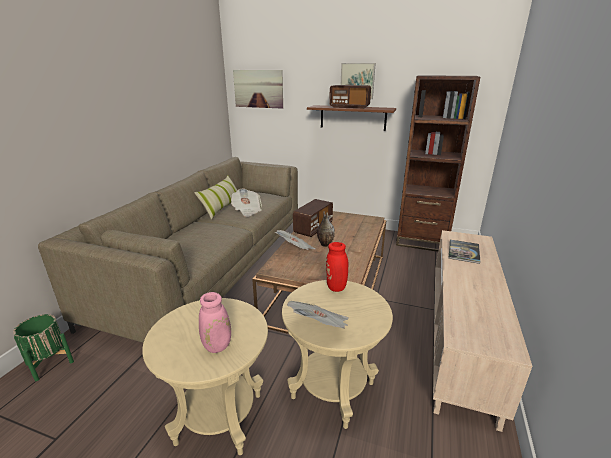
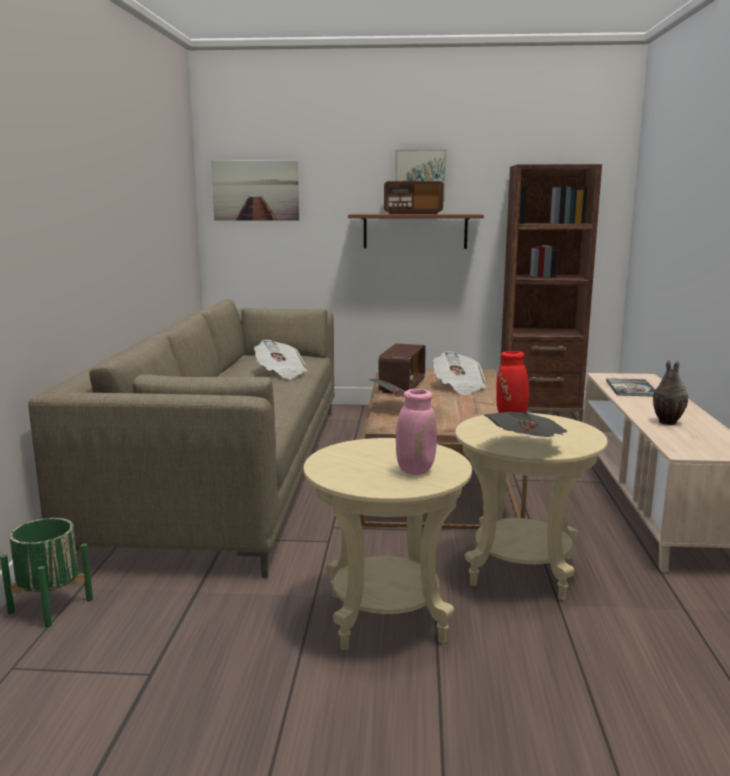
camera: 15 degrees left, 10 degrees down
(222, 207) = (234, 373): pillow -> none
(325, 244) = (436, 400): vase -> vase (666, 422)
(348, 233) = (459, 387): none -> newspaper

